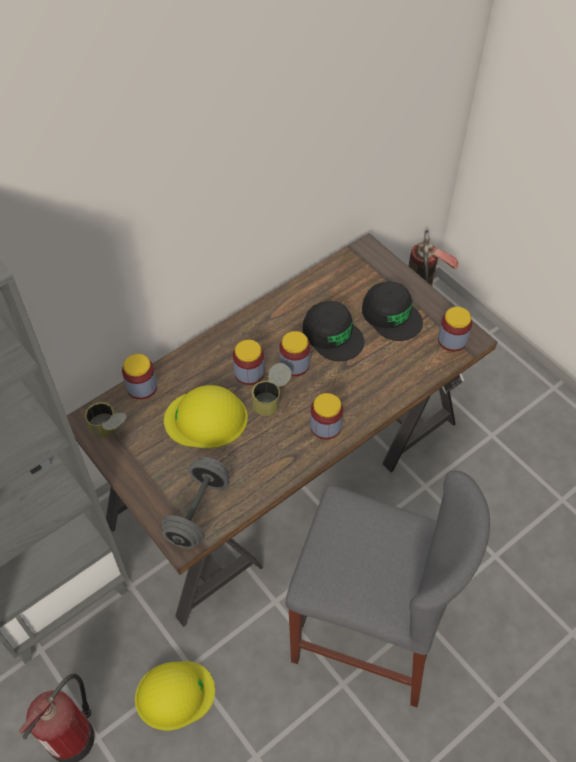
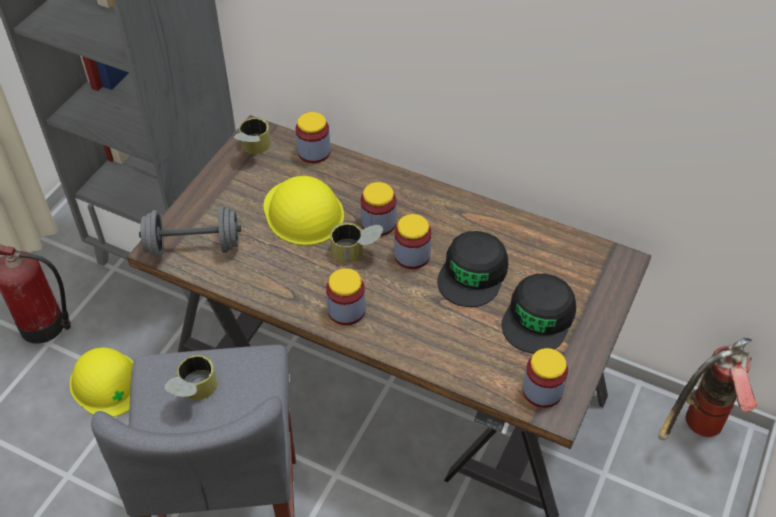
camera: 65 degrees right, 5 degrees down
(353, 560) = (193, 393): none -> can

